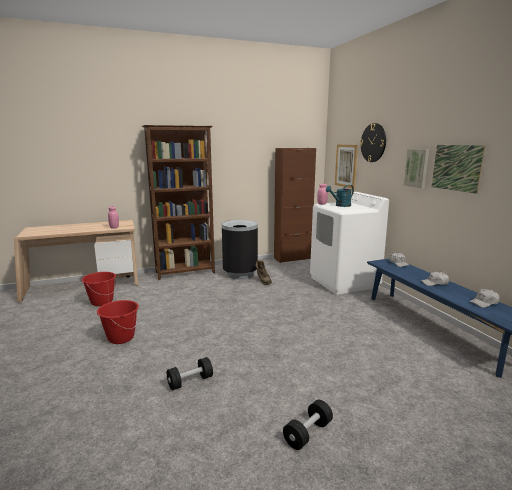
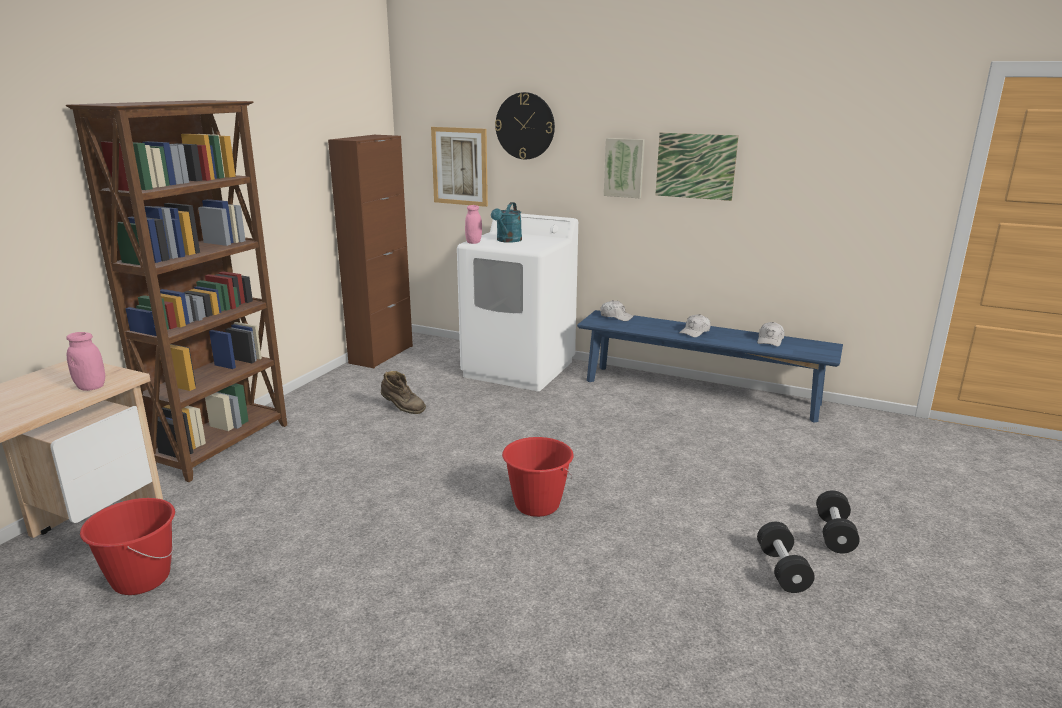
camera: 45 degrees left, 5 degrees up
(121, 338) = (336, 613): red bucket -> red bucket (537, 505)
(190, 381) = (574, 601): black dumbbell -> black dumbbell (834, 534)
(240, 274) = (340, 410): black trash can -> none

